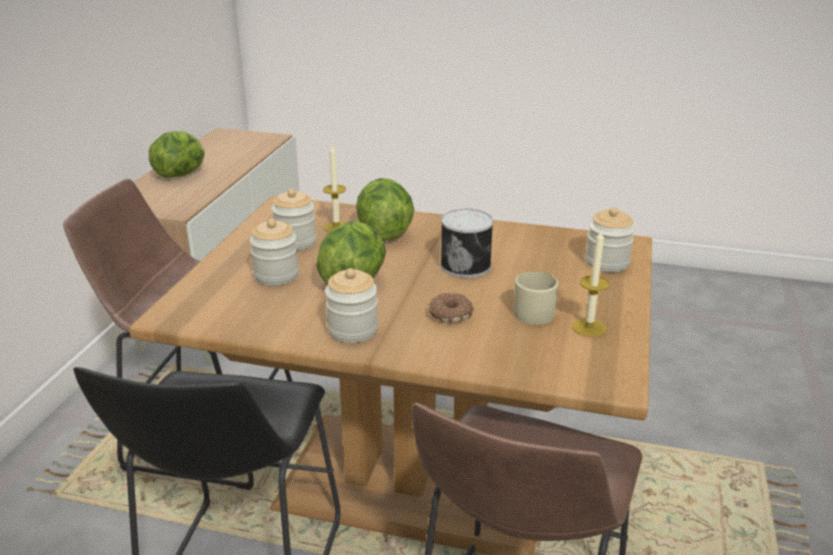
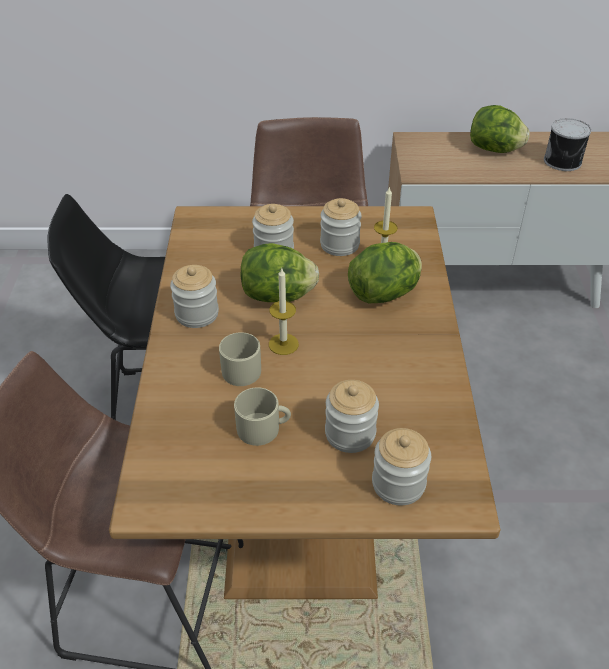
camera: 75 degrees right, 15 degrees up
(449, 314) = (239, 368): donut -> beige mug
(466, 265) = (341, 364): can -> can (563, 161)
(550, 273) = (350, 433): none -> jar
(589, 327) = (241, 475): candle -> candle (283, 344)

